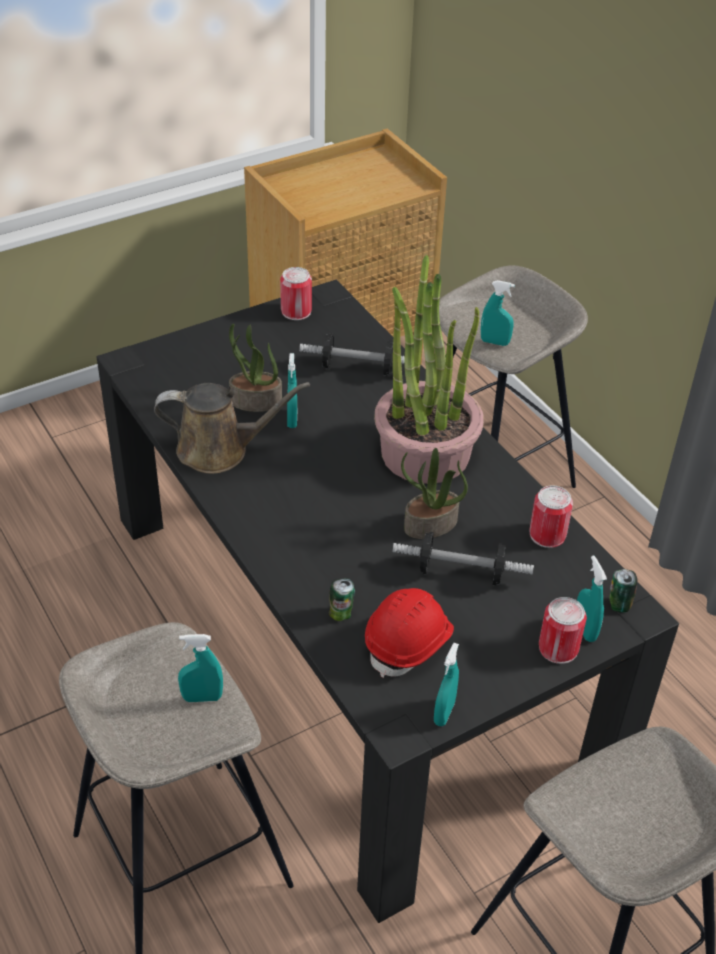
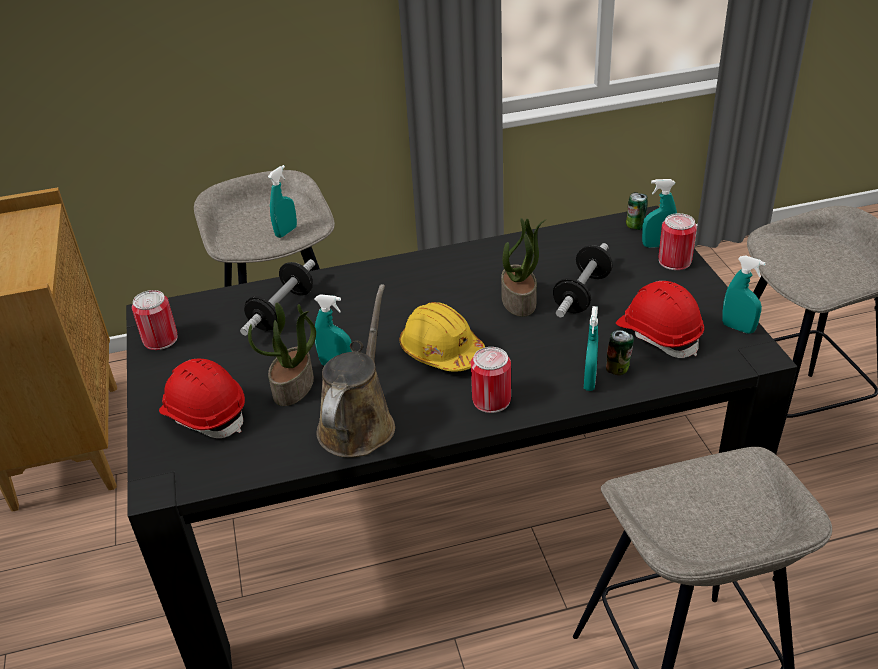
camera: 70 degrees left, 5 degrees down
(202, 697) = (700, 482): turquoise spray bottle -> turquoise spray bottle (590, 381)
(210, 362) = (205, 414): none -> red hard hat
(330, 483) = (441, 351): none -> yellow hard hat
(425, 452) = (423, 289): potted plant -> none
(547, 534) = (549, 244): can -> can (491, 400)

